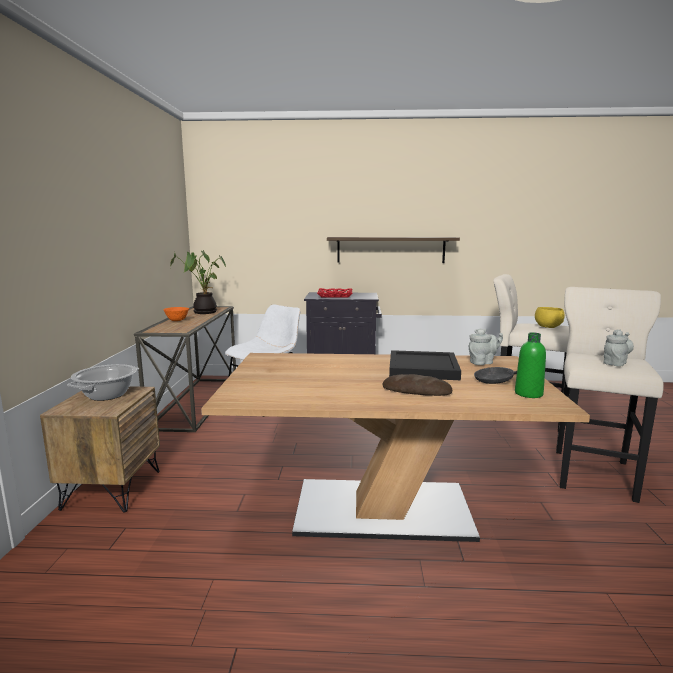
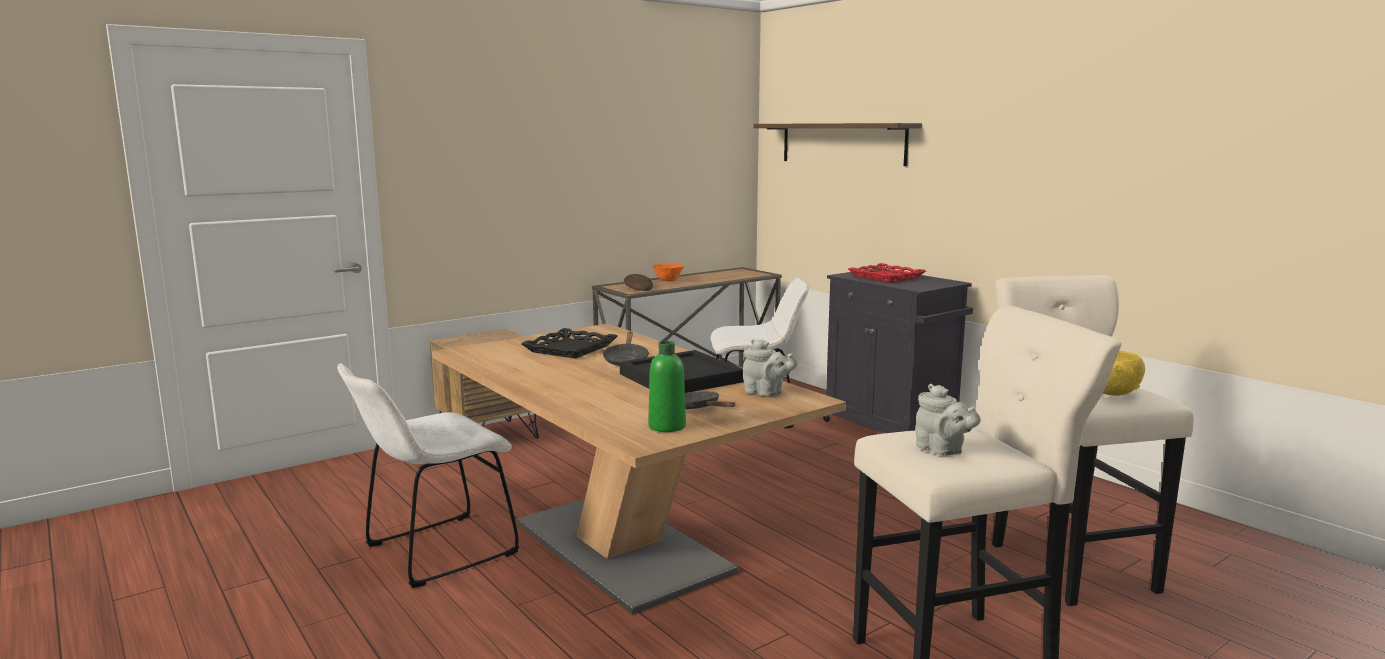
camera: 50 degrees right, 0 degrees up
(107, 395) = (493, 339): cooking pot -> none
(204, 312) = (726, 276): potted plant -> none
(287, 596) = (434, 552): none -> white chair
(299, 373) = (571, 349): none -> black tray
(357, 369) = (626, 360): none -> black frying pan
(390, 249) = (1003, 209): shelf -> shelf (842, 143)
(416, 390) = (591, 389): bread -> bread (638, 287)
(615, 363) = (942, 450): grey teapot -> grey teapot turned 45 degrees clockwise

